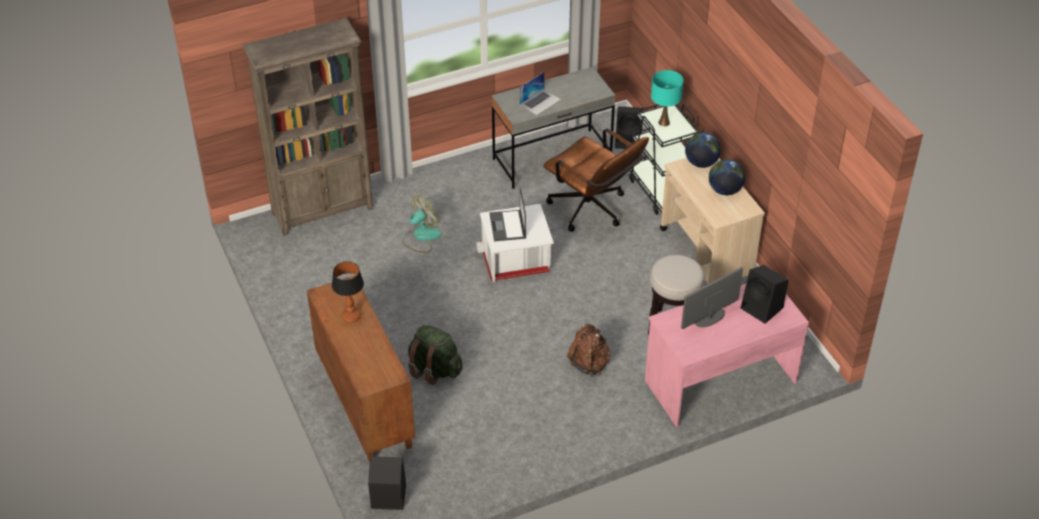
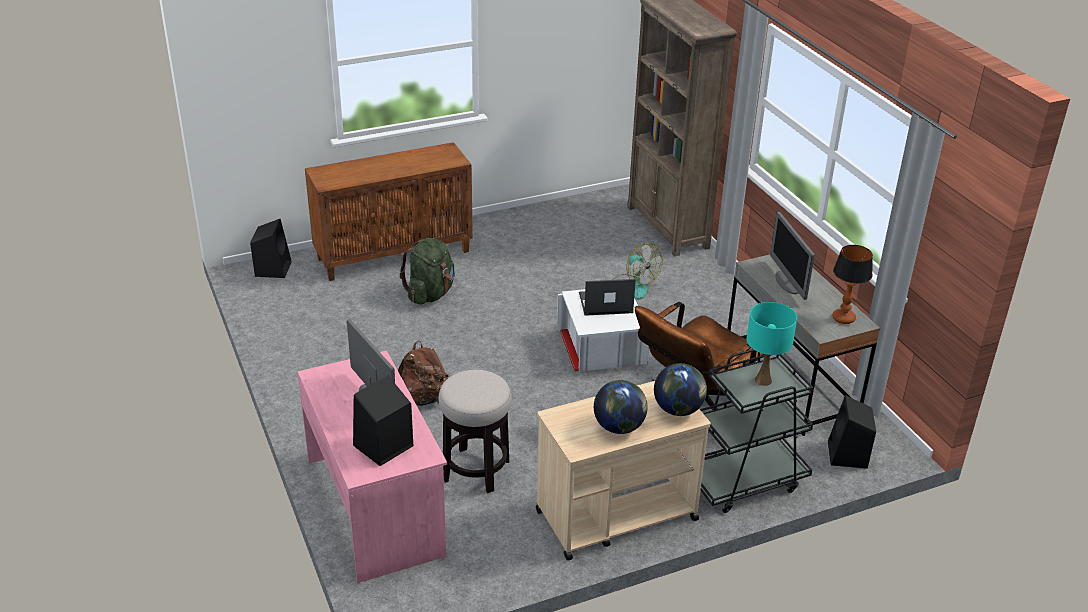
camera: 90 degrees right, 10 degrees down
(351, 316) = (413, 163): table lamp -> table lamp (843, 318)
(540, 102) = (787, 283): laptop -> monitor

